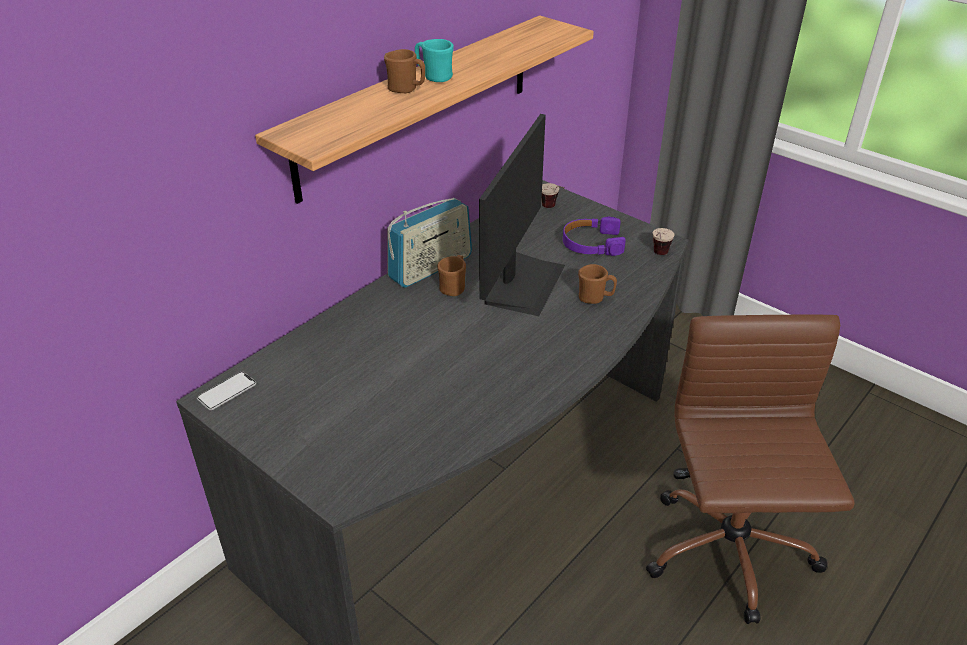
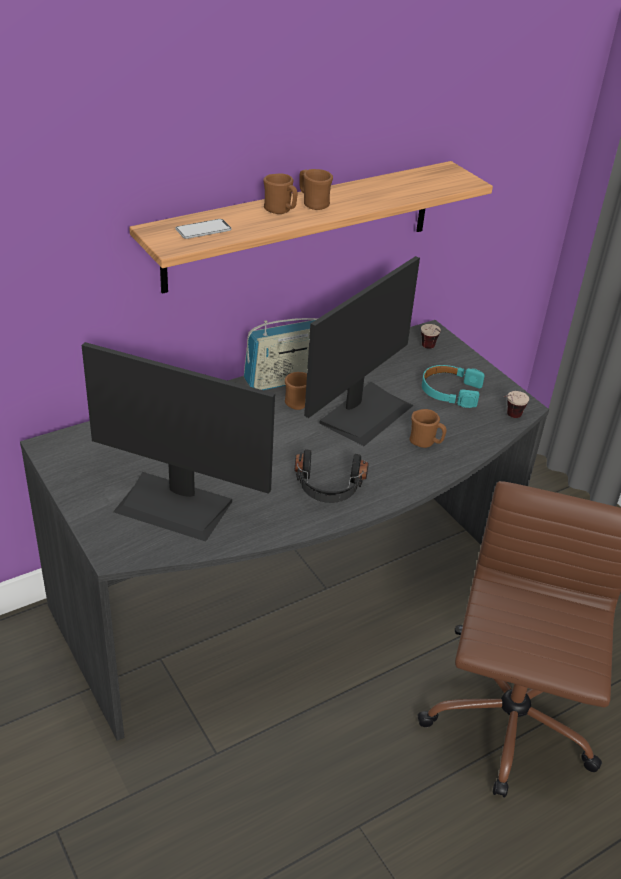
camera: 15 degrees right, 0 degrees up
(227, 391) = (63, 444): phone -> phone (203, 230)
(380, 426) = (175, 505): none -> monitor
(434, 77) = (313, 203): turquoise mug -> brown mug
(526, 366) = (328, 488): none -> black headphones
(591, 244) = (450, 391): purple headphones -> turquoise headphones

